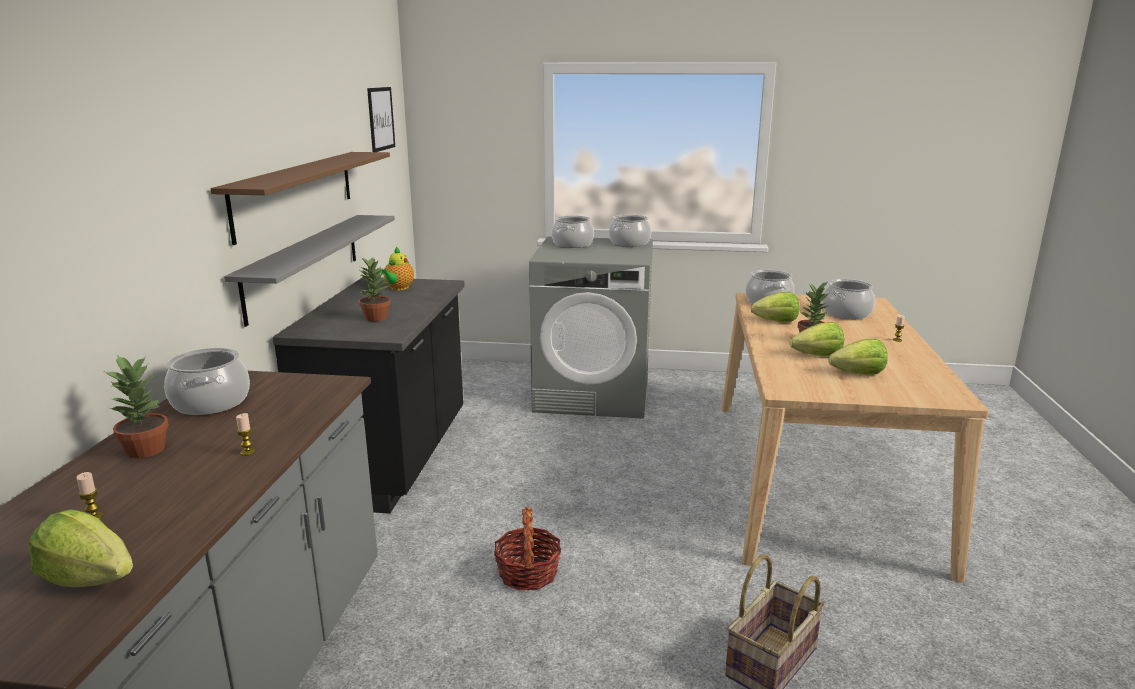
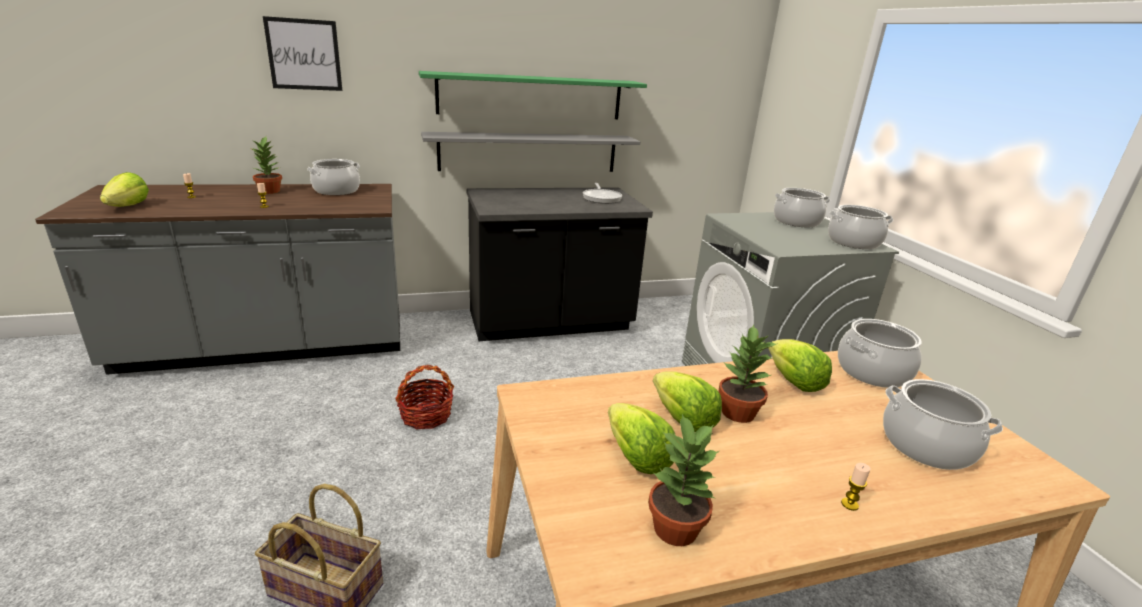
camera: 65 degrees right, 5 degrees up
(296, 192) = (531, 96): brown shelf -> green shelf
(376, 317) = (526, 202): potted plant -> potted plant (676, 528)
(381, 119) = (705, 61): picture -> picture (304, 54)
(398, 288) = (601, 198): teapot -> frying pan

